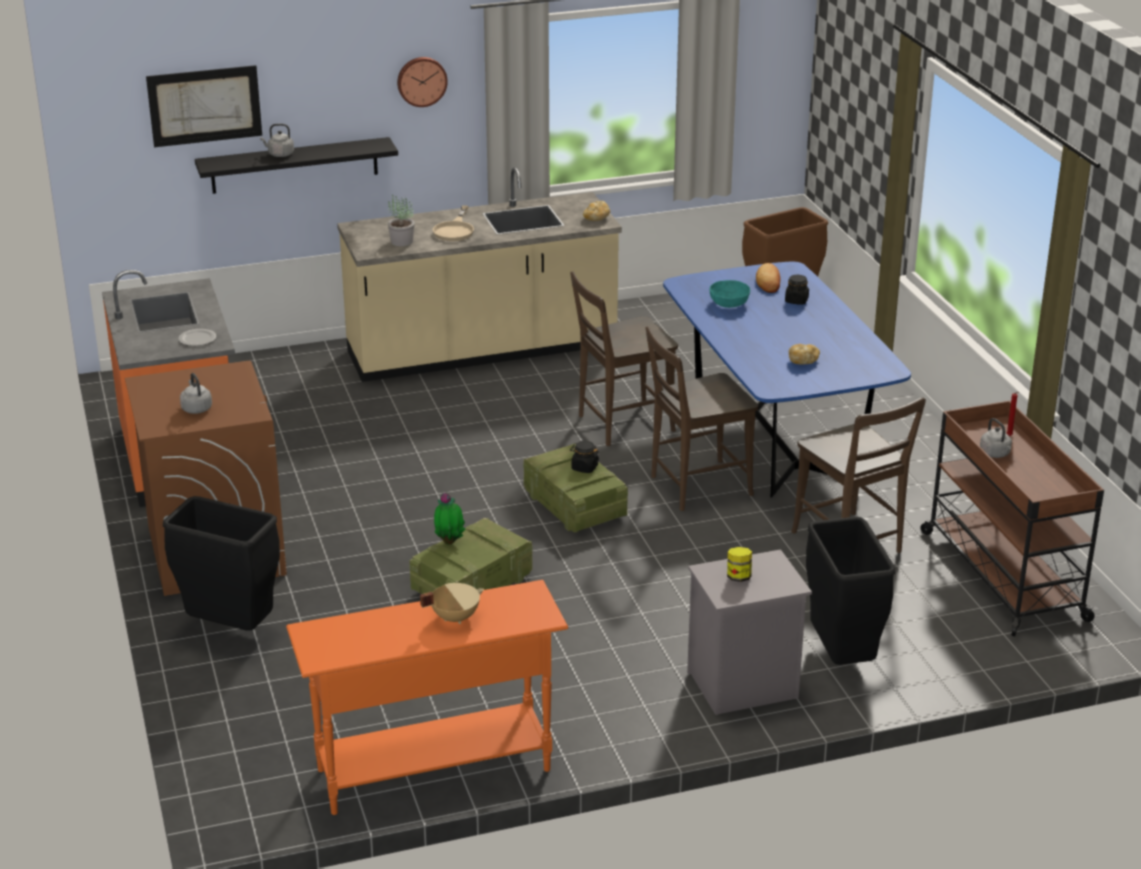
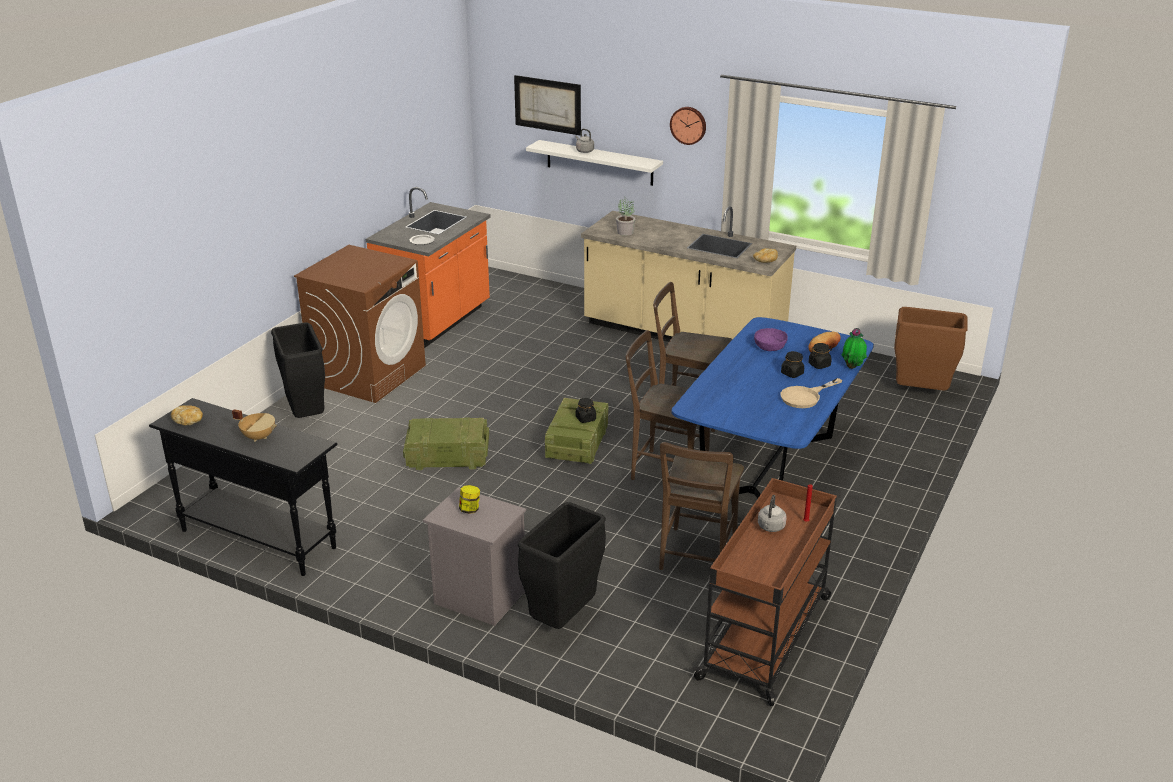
camera: 45 degrees right, 0 degrees up
(196, 408) = (345, 272): grey kettle -> none
(294, 165) = (599, 163): black shelf -> white shelf
(433, 769) = (258, 538): orange console table -> black console table
(449, 541) = (443, 420): potted plant -> potted plant (852, 367)
(455, 230) = (667, 237): beige frying pan -> beige frying pan (805, 397)
(729, 303) = (769, 347): turquoise bowl -> purple bowl
(790, 318) = (792, 373): none -> black jar
(803, 361) = (745, 402): bread -> bread (188, 421)

